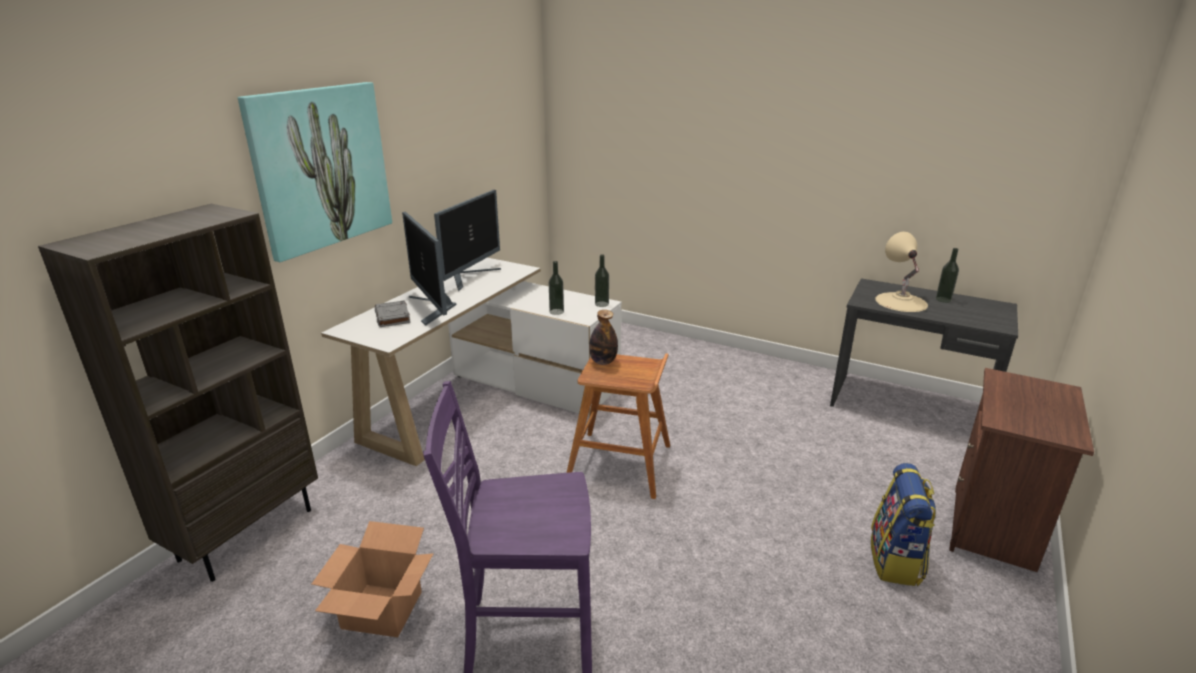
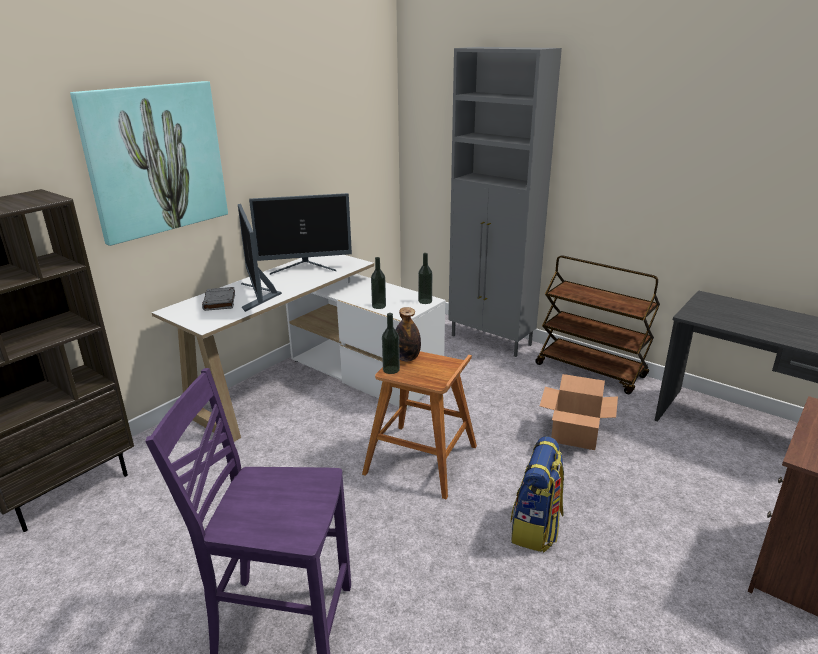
camera: 10 degrees right, 0 degrees up
(383, 609) = (159, 578): cardboard box -> cardboard box (575, 434)
(470, 277) = (305, 268): monitor -> monitor turned 45 degrees clockwise
(655, 341) = (491, 341): none -> grey cabinet
(759, 364) = (591, 371): none -> brown cart
(896, 561) = (683, 595): backpack -> backpack (536, 528)
(901, 302) = (734, 318): beige table lamp -> none
(943, 299) = (783, 318): bottle -> bottle (391, 369)

